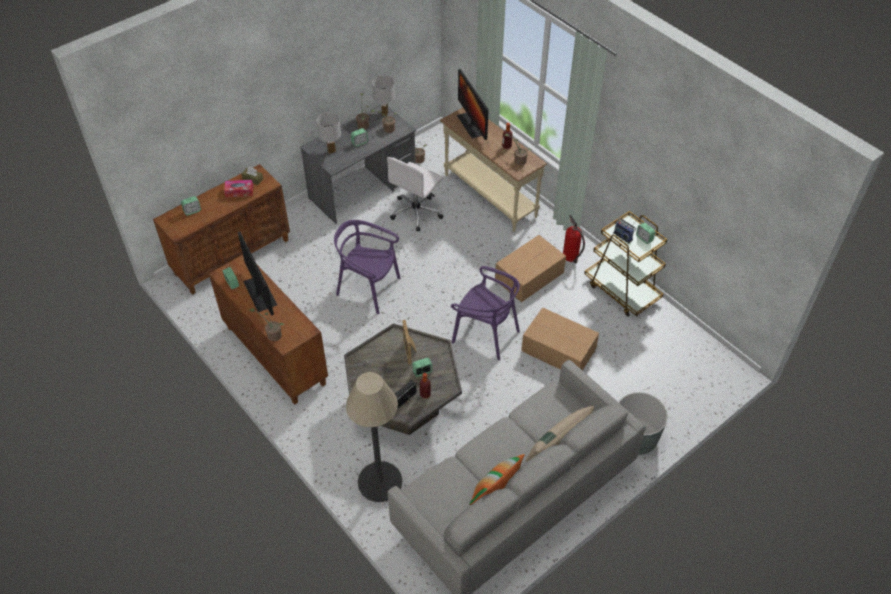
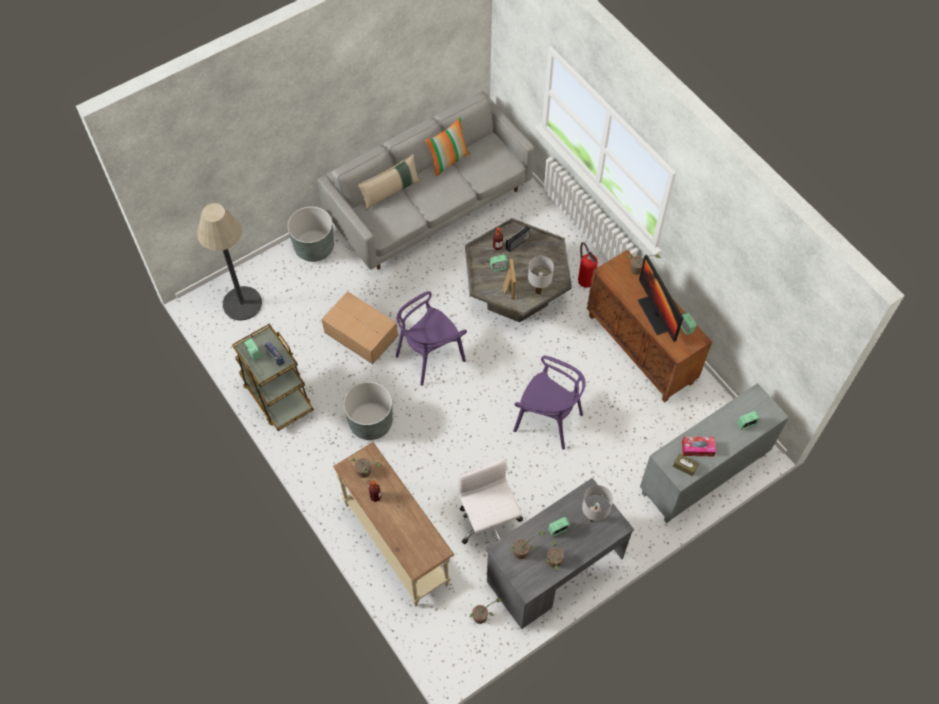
camera: 175 degrees left, 10 degrees up
(232, 256) = (703, 475): brown cabinet -> grey cabinet
(380, 481) = (539, 227): floor lamp -> floor lamp (242, 303)
(385, 114) = (525, 582): white table lamp -> white table lamp (538, 290)
(416, 212) = (489, 524): white office chair -> white office chair turned 60 degrees counterclockwise
(472, 125) = (413, 539): monitor -> none
(486, 334) = (430, 356): purple chair -> purple chair turned 75 degrees counterclockwise
(530, 276) = (371, 422): cardboard box -> grey planter
(571, 256) = (319, 444): fire extinguisher -> fire extinguisher (585, 279)

